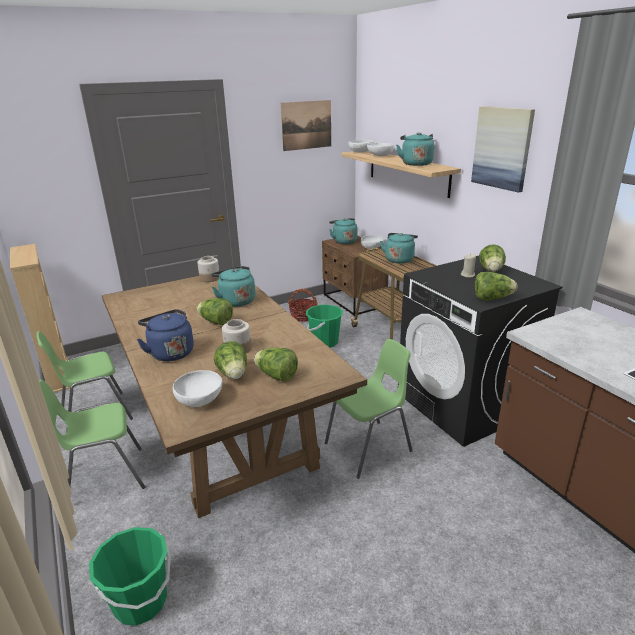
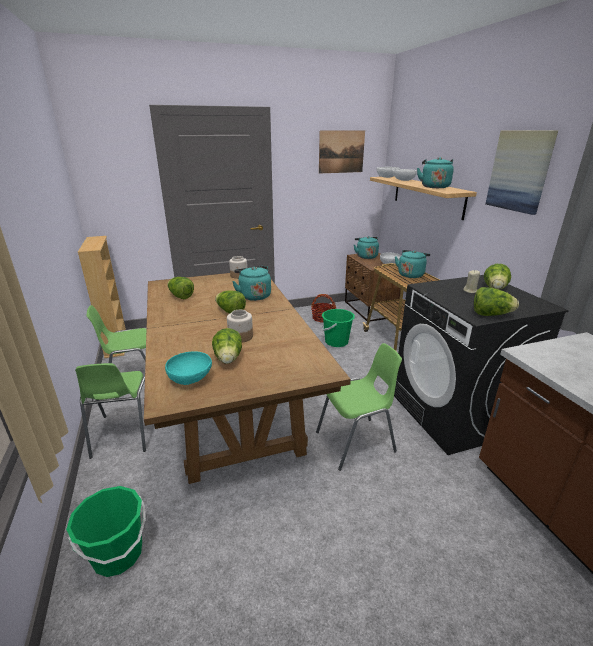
camera: 10 degrees right, 0 degrees up
(104, 477) = (124, 434): green chair -> green chair turned 90 degrees counterclockwise
(170, 352) = (182, 333): blue kettle -> none
(200, 400) = (191, 378): white bowl -> turquoise bowl
(276, 376) = (266, 365): lettuce -> lettuce (180, 296)

